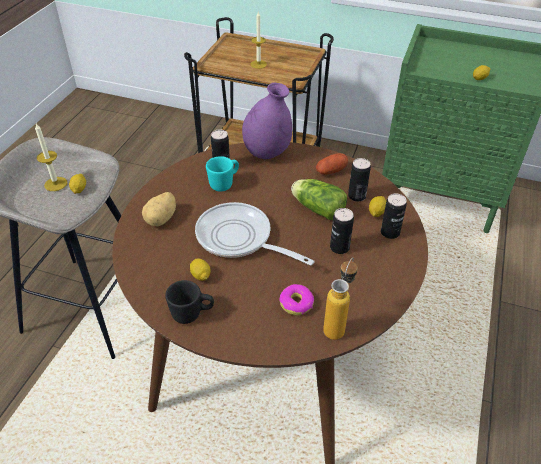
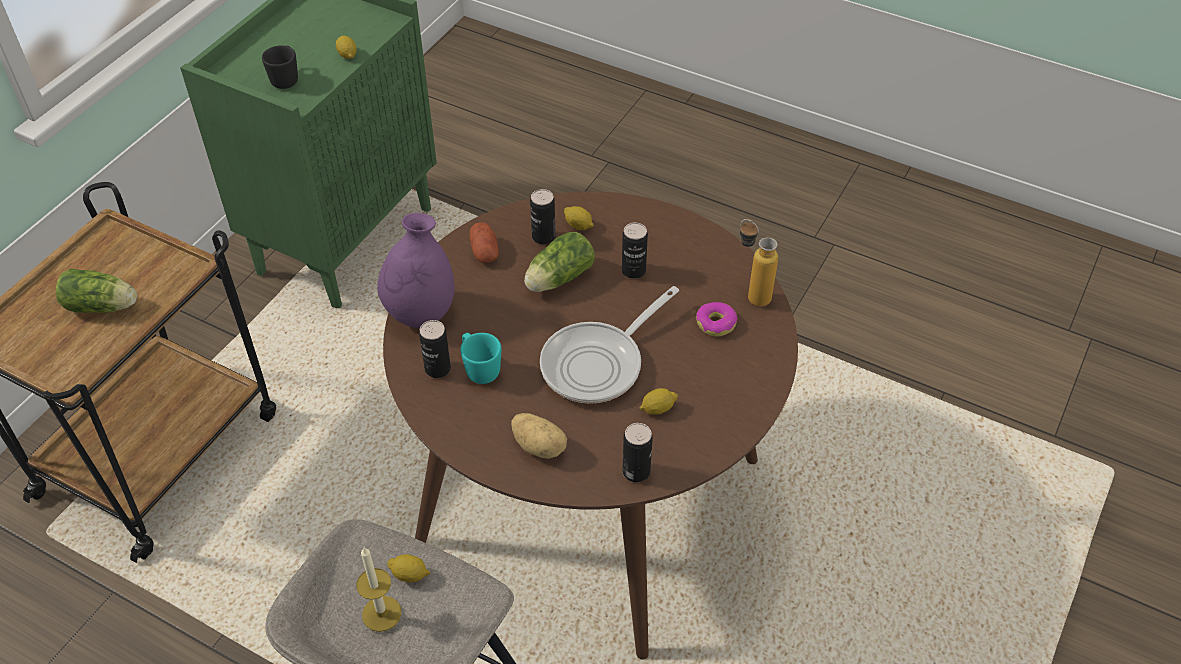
camera: 80 degrees left, 5 degrees up
(192, 314) = (720, 421): black mug -> black mug (286, 78)
(258, 64) = (103, 306): candle -> lettuce
(390, 233) = (617, 222): can -> can (636, 471)

